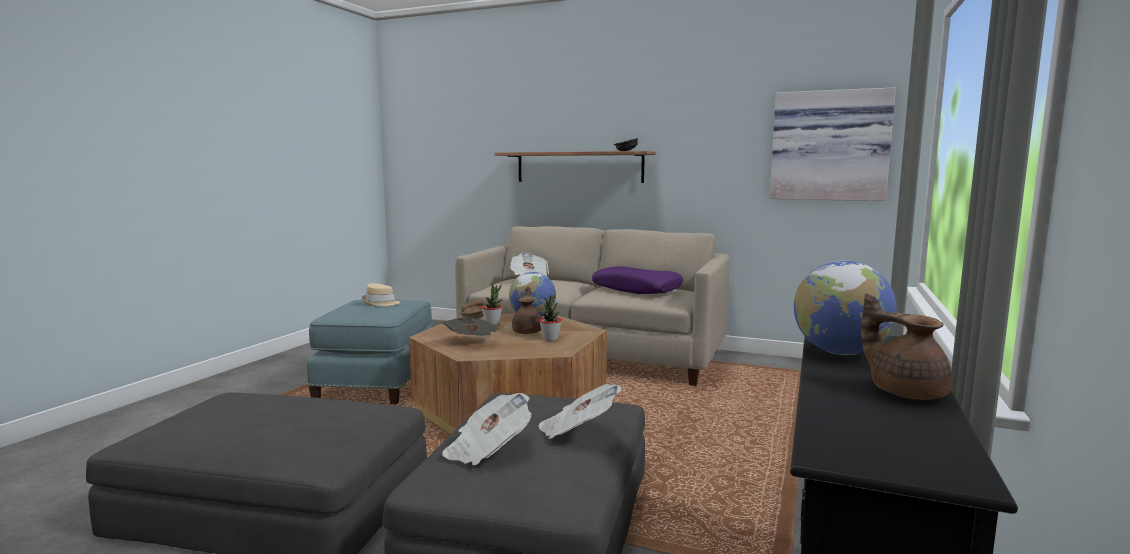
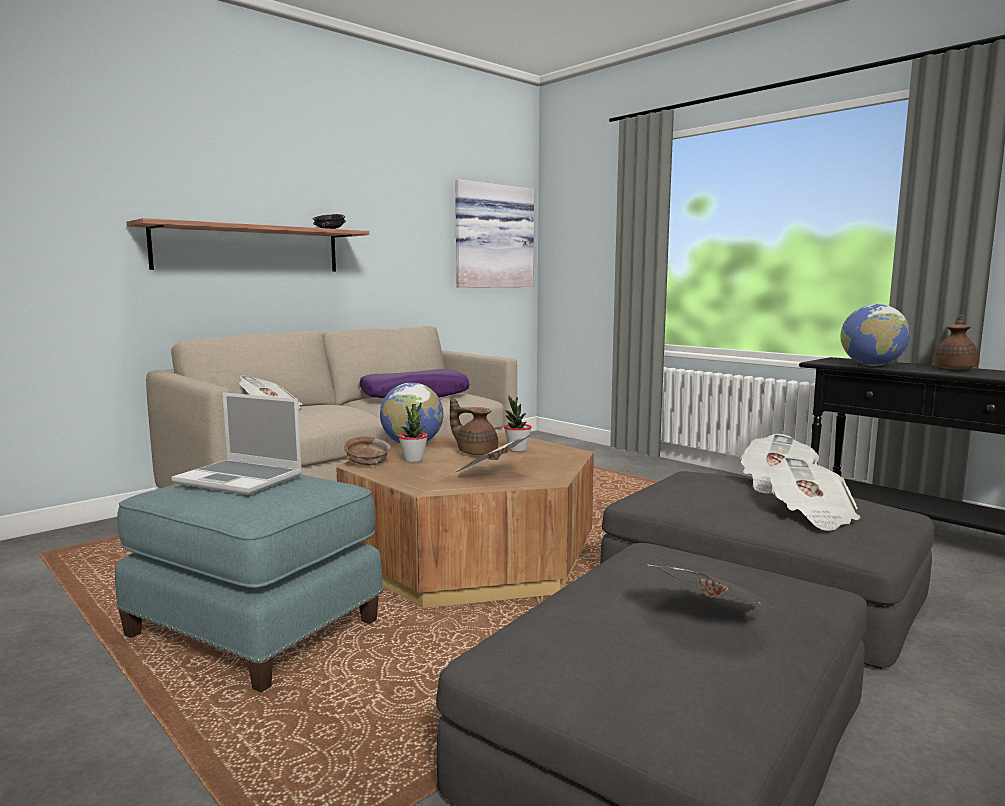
camera: 65 degrees left, 0 degrees up
(247, 425) = (712, 618): none -> newspaper
(380, 303) = (241, 479): beige hat -> laptop
(905, 391) = (955, 368): brown teapot -> brown teapot turned 135 degrees clockwise

